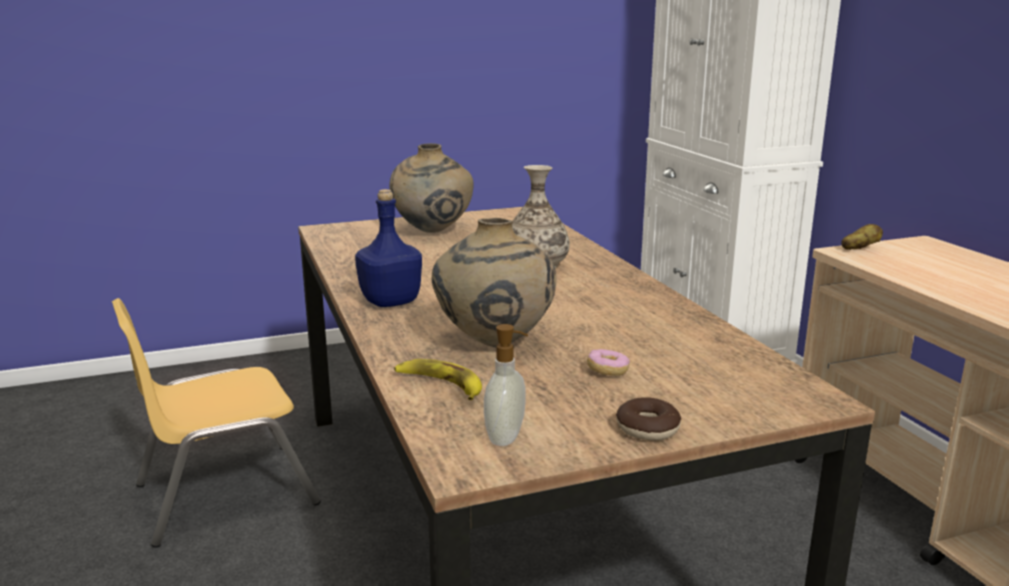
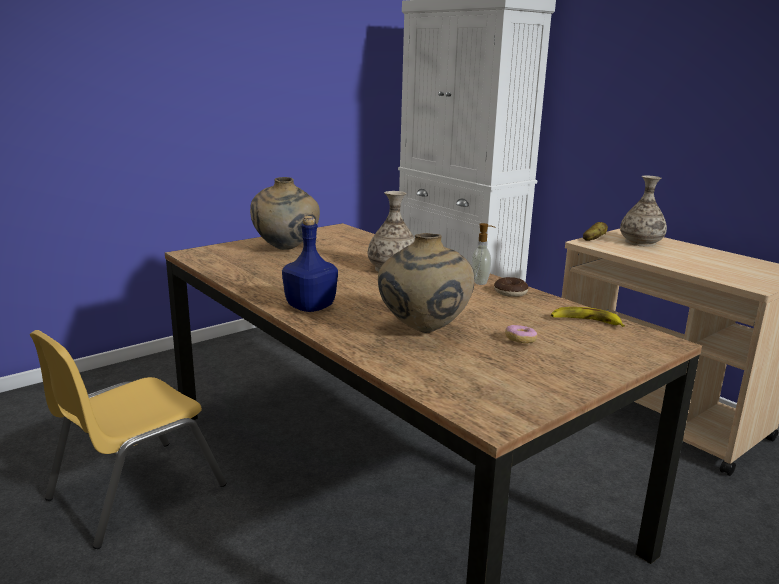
camera: 20 degrees left, 0 degrees up
(440, 385) = (415, 365): banana -> banana (585, 322)
(506, 437) = (501, 396): soap dispenser -> soap dispenser (480, 282)
(647, 428) = (585, 376): donut -> donut (510, 292)
(932, 258) = (641, 242): none -> vase

